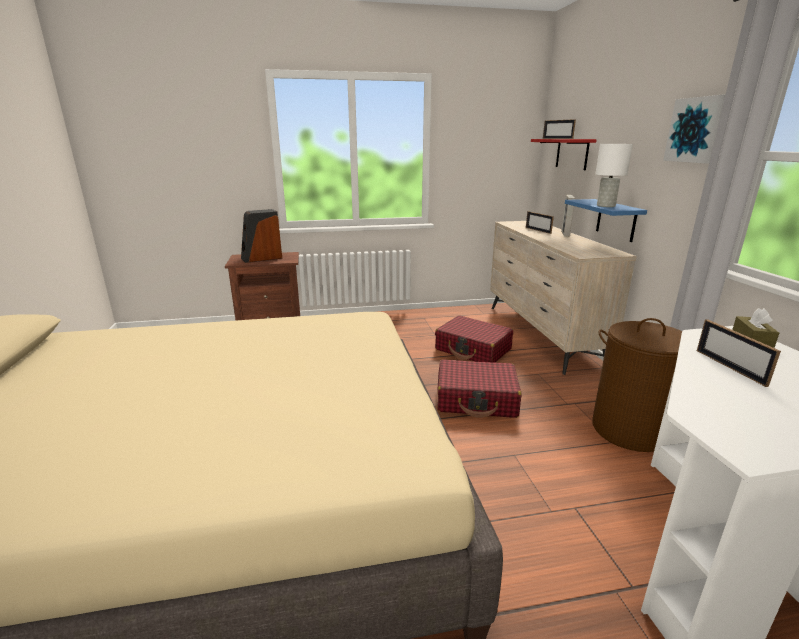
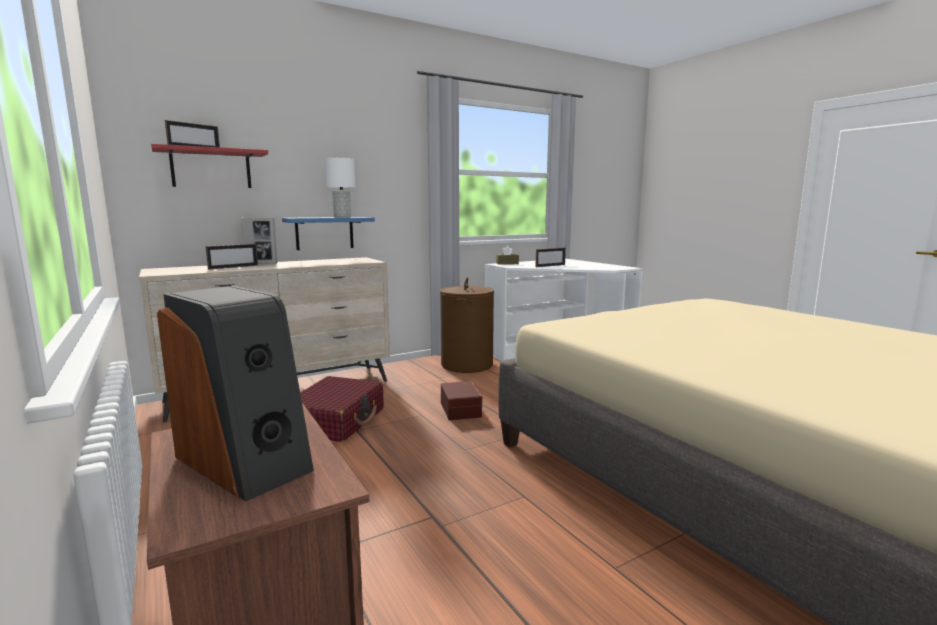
camera: 110 degrees left, 10 degrees down
(476, 399) = (461, 409): red suitcase -> brown storage box
(697, 130) = (393, 153): picture -> none

